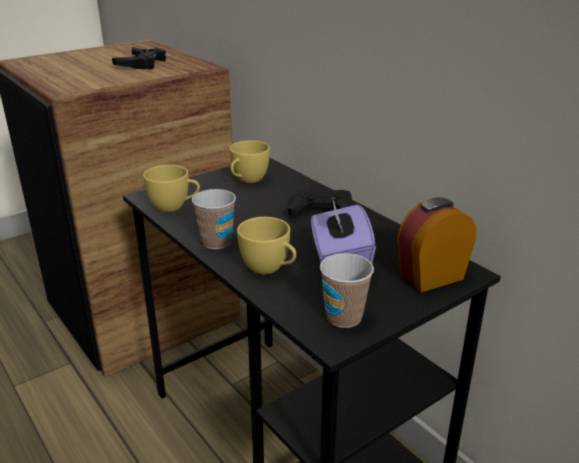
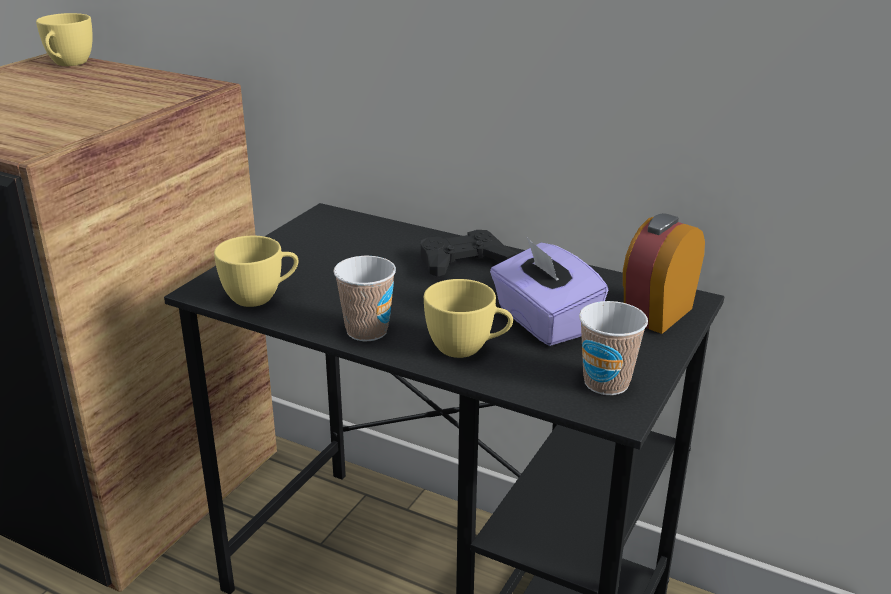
camera: 25 degrees left, 0 degrees up
(142, 64) = (97, 92): black game controller -> none
(247, 180) = (327, 241): yellow cup -> yellow cup (68, 64)

